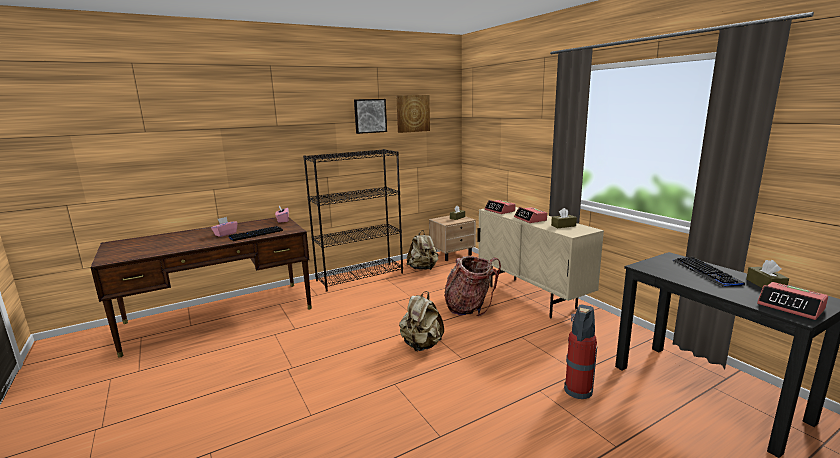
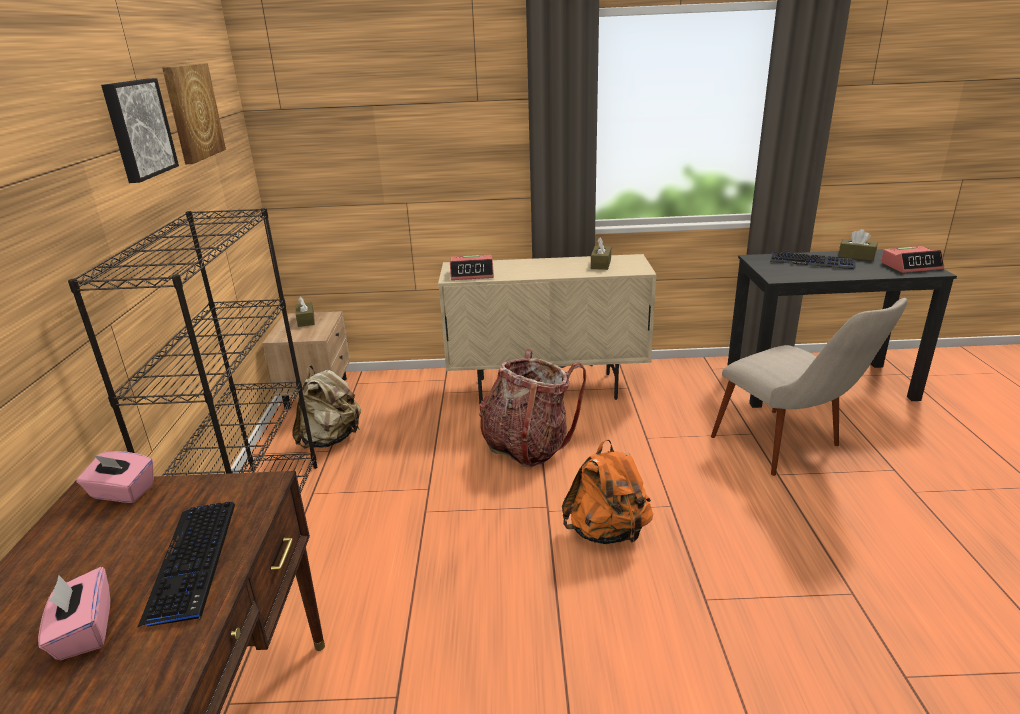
camera: 60 degrees left, 10 degrees up
(421, 345) = (607, 532): beige backpack -> orange backpack
(530, 219) = (545, 270): alarm clock -> none
(577, 391) = (790, 450): fire extinguisher -> beige chair

